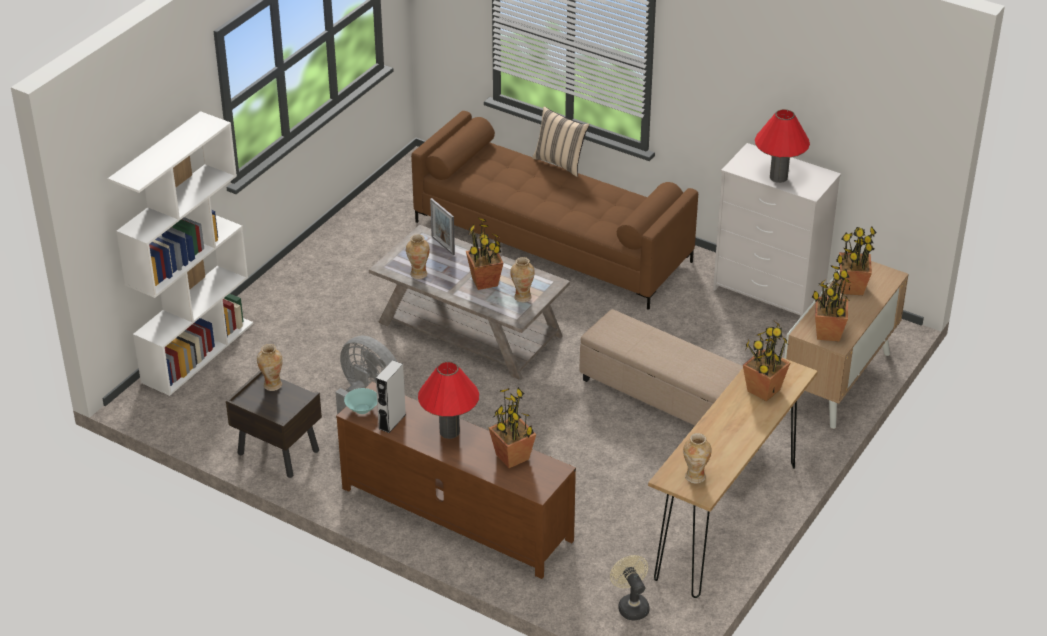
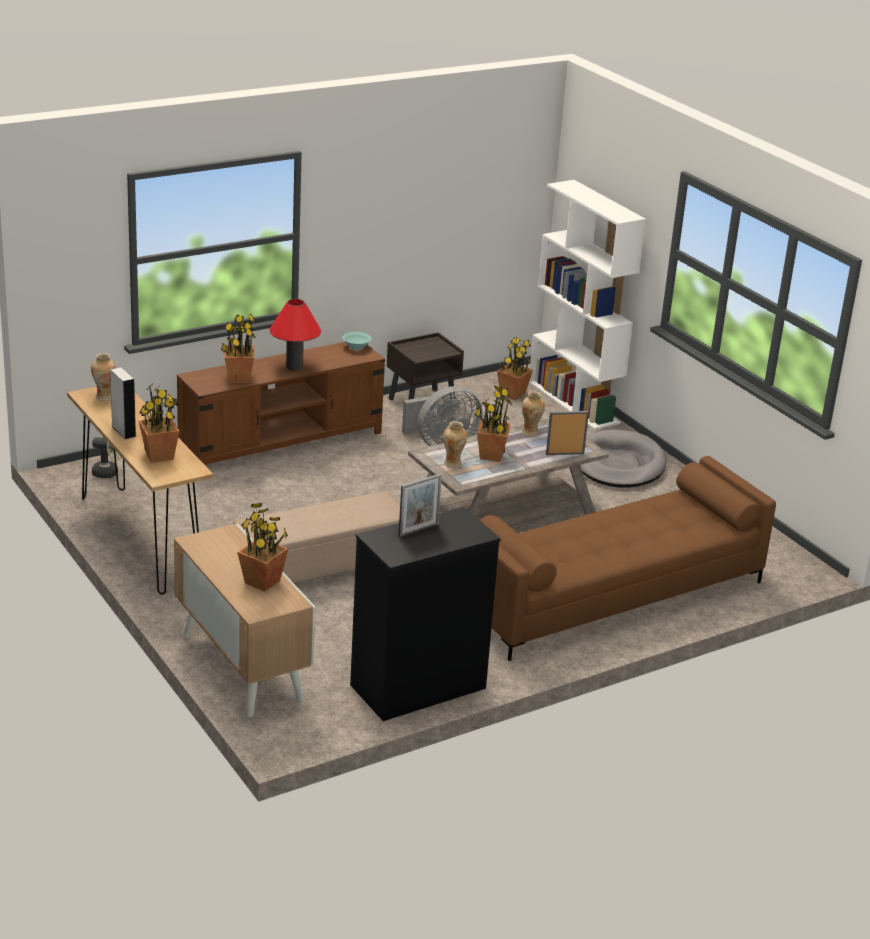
camera: 115 degrees right, 10 degrees down
(272, 385) = (442, 352): vase -> none
(317, 291) = (619, 464): none -> grey dog bed
(392, 421) = (330, 353): grey speaker -> grey speaker (123, 431)
(560, 162) = (668, 556): beige pillow -> none
(770, 291) = (417, 687): white dresser -> black dresser
(778, 177) = (418, 530): red table lamp -> picture frame
(828, 333) = (212, 542): potted plant -> potted plant (512, 394)

